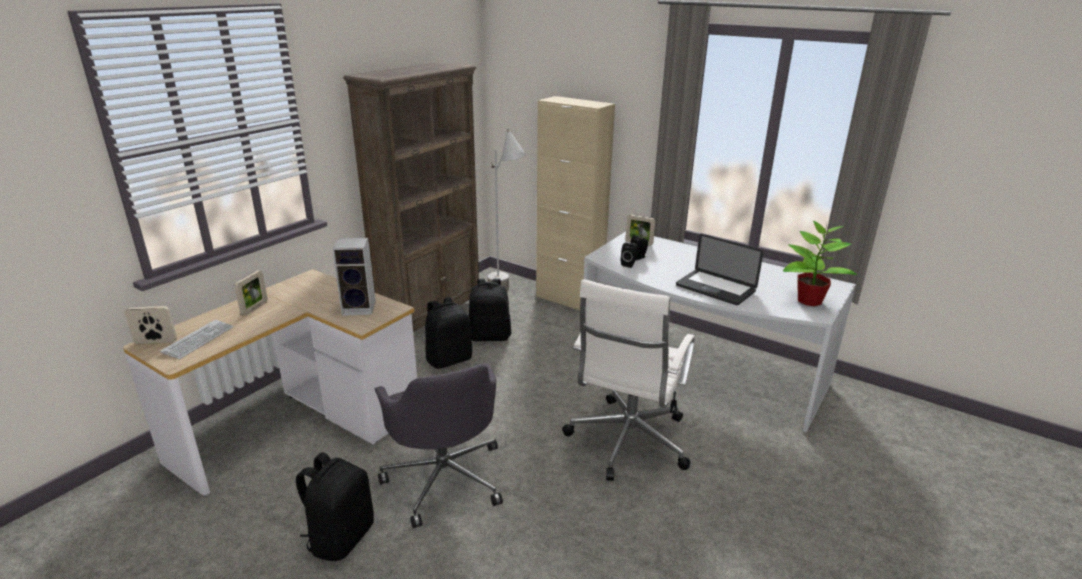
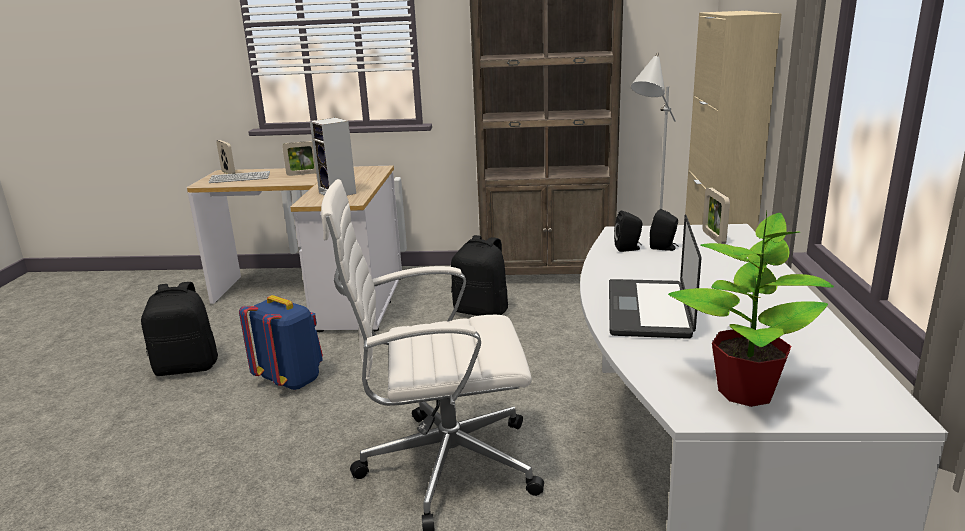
camera: 60 degrees right, 5 degrees down
(445, 478) = (291, 380): grey office chair -> blue backpack
(490, 336) = (553, 313): black backpack -> none

